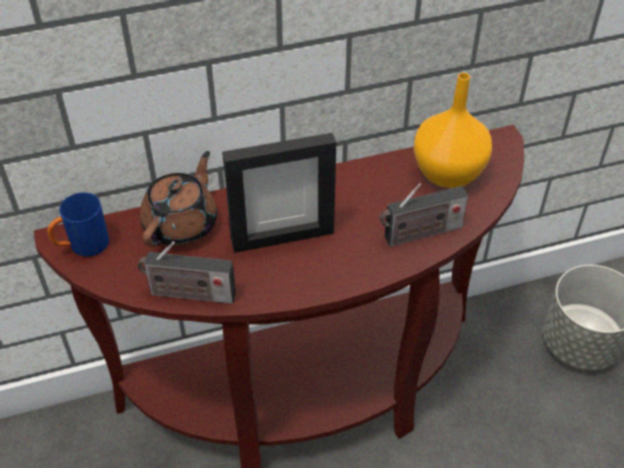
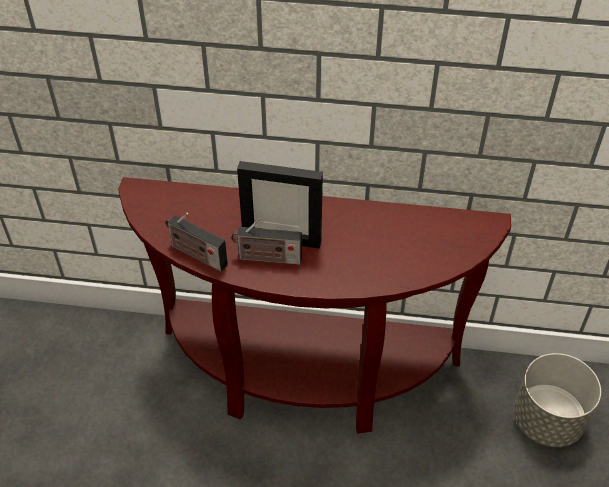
camera: 25 degrees right, 0 degrees up
(82, 246) = (147, 198): blue mug -> none
(182, 223) = (219, 205): brown teapot -> none
(420, 234) = (381, 270): radio -> radio (267, 258)
(447, 174) = (431, 234): orange vase -> none

